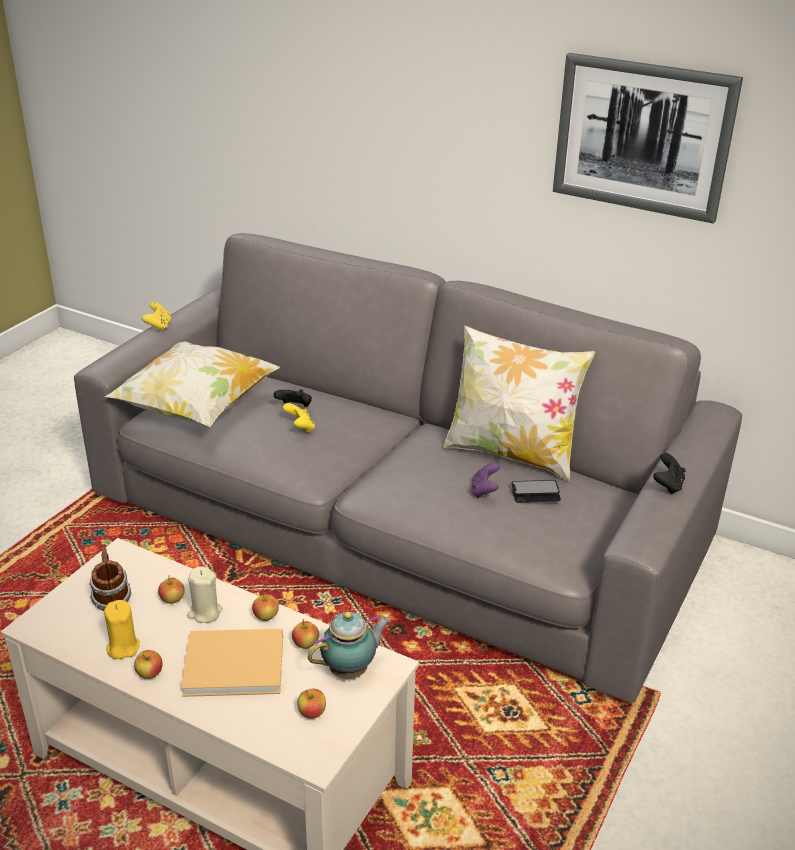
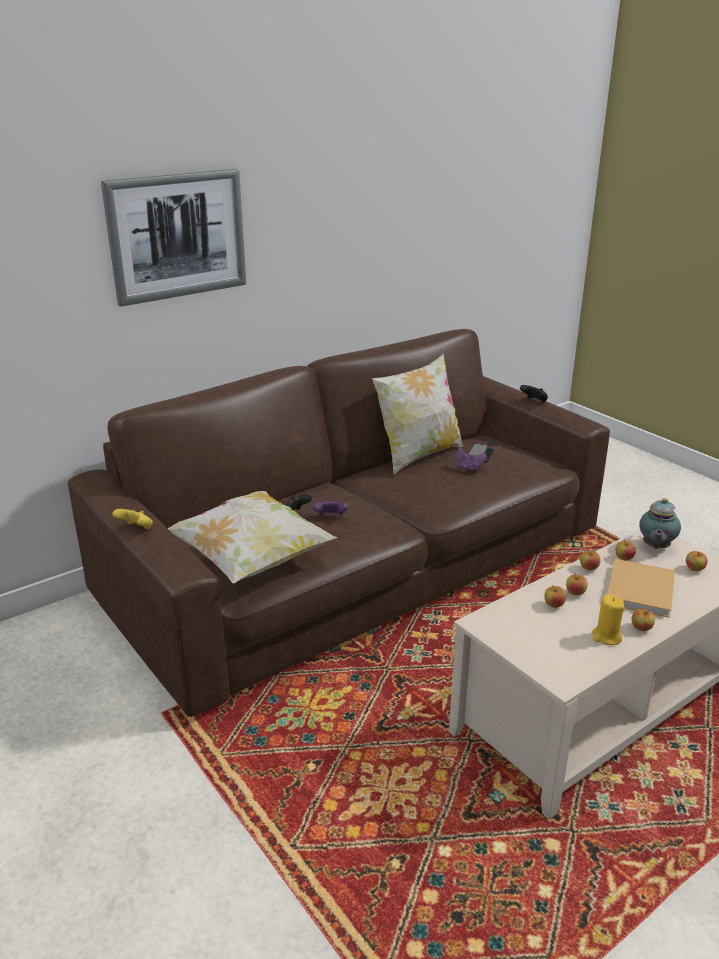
camera: 65 degrees left, 5 degrees down
(111, 599) = (541, 635): mug -> none
(204, 612) = (575, 593): beige candle -> apple
(300, 428) = (330, 517): yellow game controller -> purple game controller
(351, 670) = (655, 547): teapot -> teapot turned 150 degrees counterclockwise
(396, 521) = (358, 564): grey sofa -> brown sofa
(642, 137) = (391, 209): picture -> picture (177, 236)

